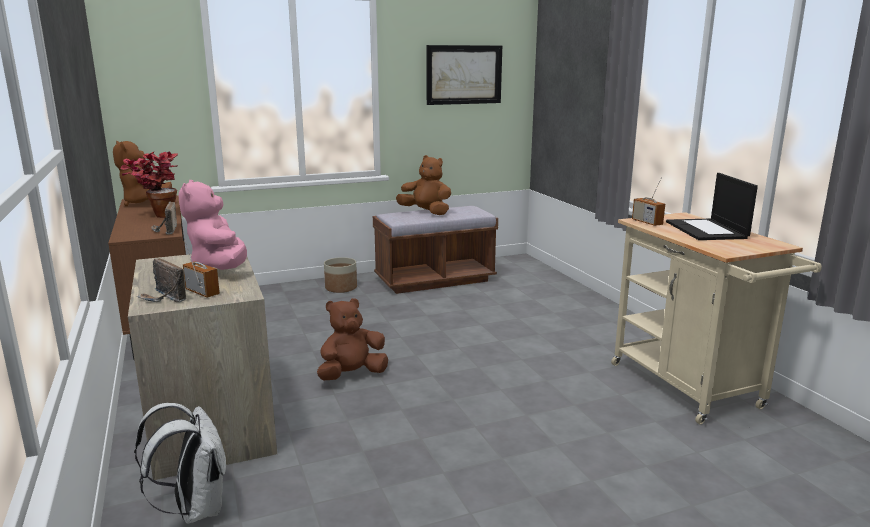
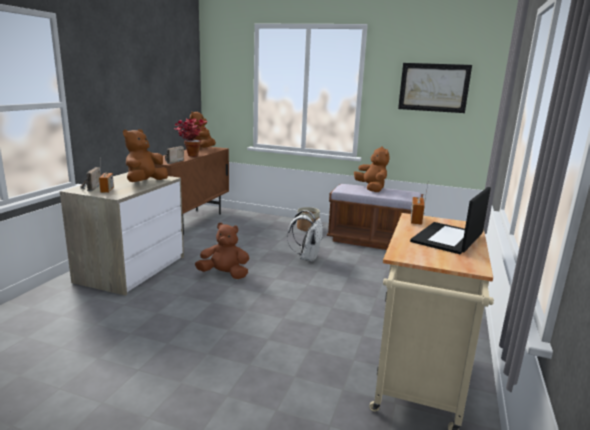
camera: 40 degrees right, 0 degrees up
(195, 508) = (60, 301): white backpack -> white backpack (307, 258)
(220, 268) = (145, 182): pink plush toy -> brown plush toy

